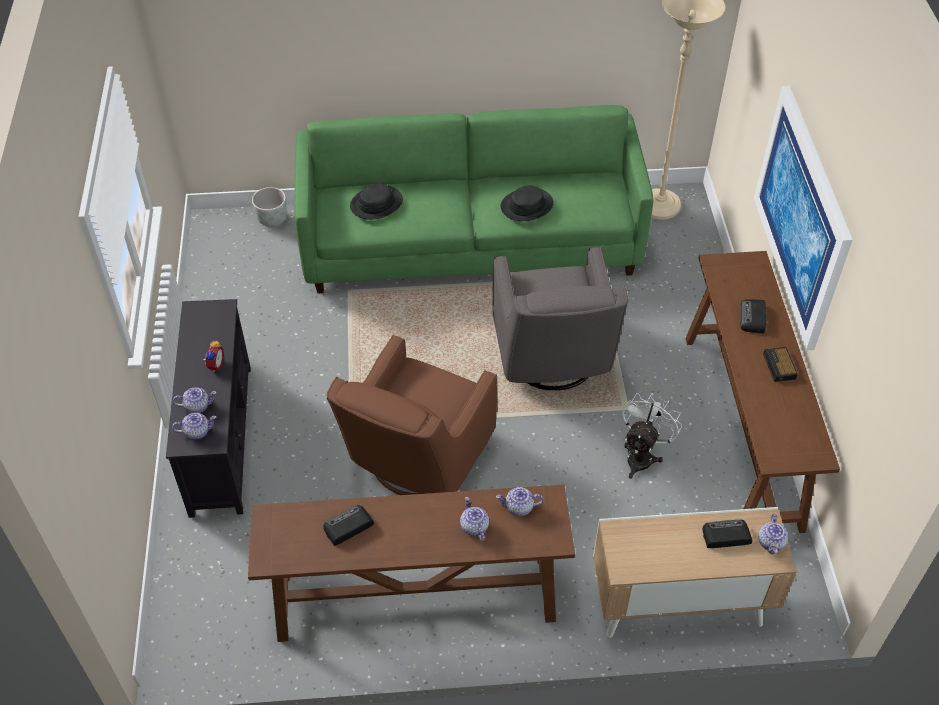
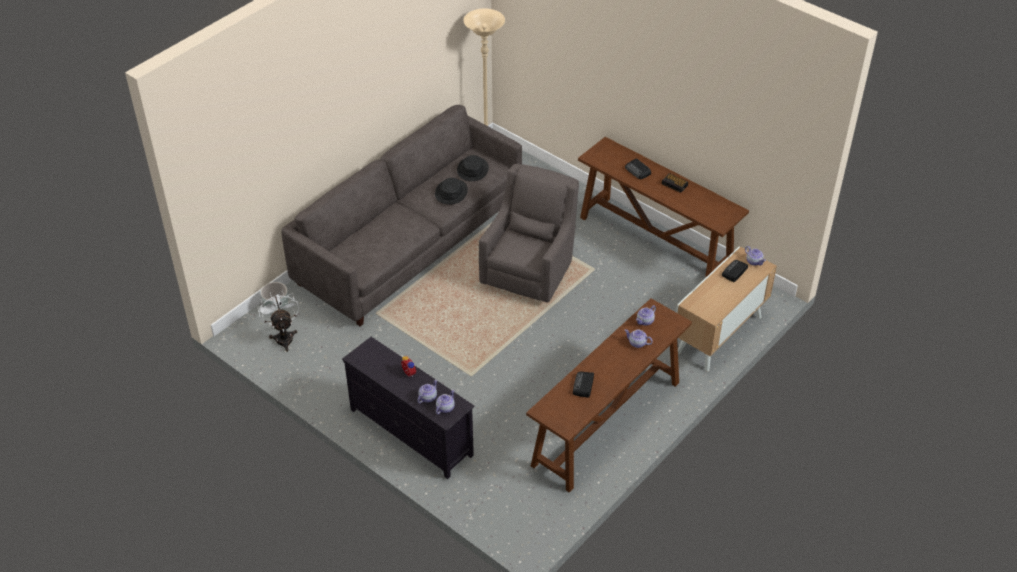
camera: 45 degrees left, 5 degrees down
(376, 203) = (369, 243): black hat -> black hat (473, 169)
(416, 461) = (526, 366): brown armchair -> none
(470, 242) = (410, 243): green sofa -> grey sofa
(552, 359) = (529, 271): grey armchair -> grey armchair turned 105 degrees counterclockwise
(642, 455) = (627, 285): white fan -> white fan (283, 336)
(802, 216) = (636, 99): picture -> none

